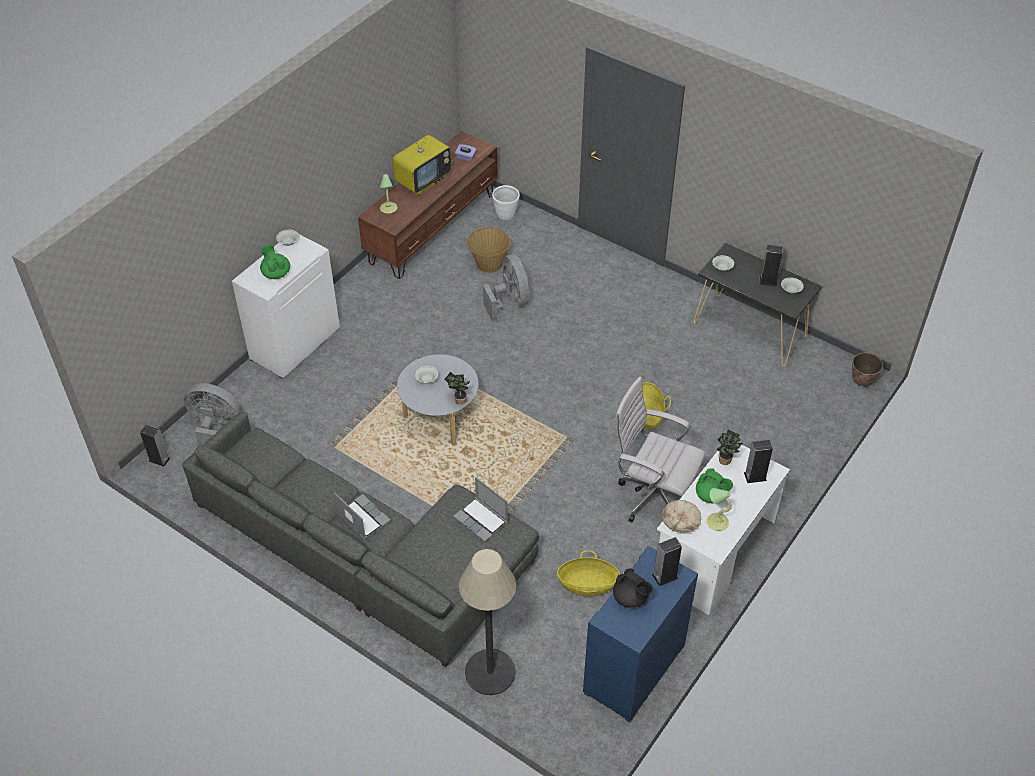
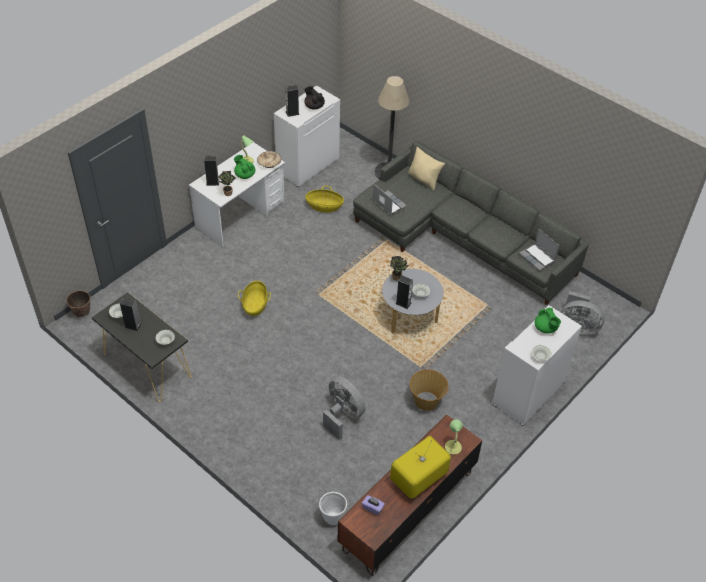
camera: 175 degrees left, 0 degrees up
(159, 459) = (613, 309): speaker -> speaker (403, 303)
(362, 518) = (464, 213): laptop -> laptop (537, 258)
(427, 575) = (424, 180): none -> beige pillow
(489, 264) = (357, 459): basket -> basket (426, 401)
(510, 301) = (343, 415): grey fan -> grey fan turned 150 degrees clockwise
(635, 670) = (307, 165): blue cabinet -> white cabinet
(652, 496) = (269, 251): white office chair -> none

